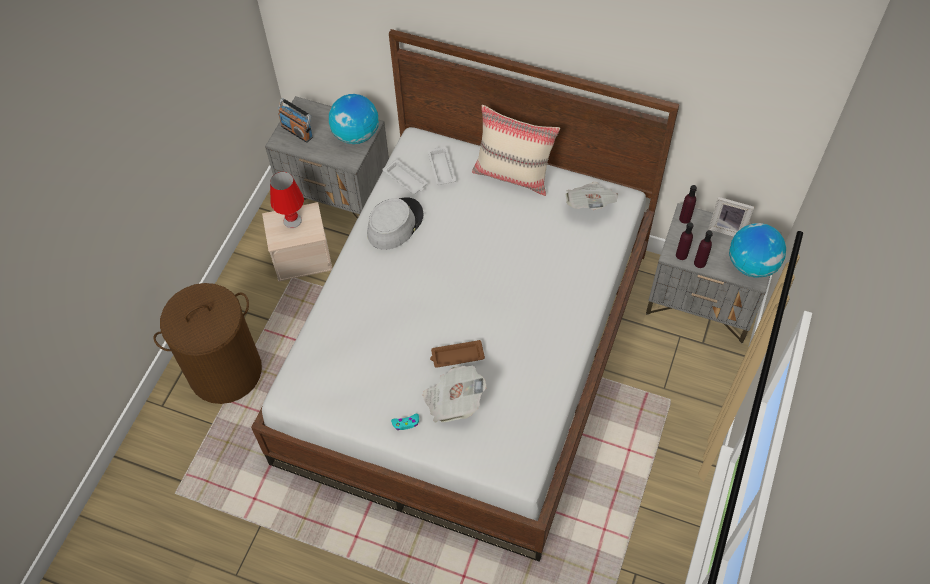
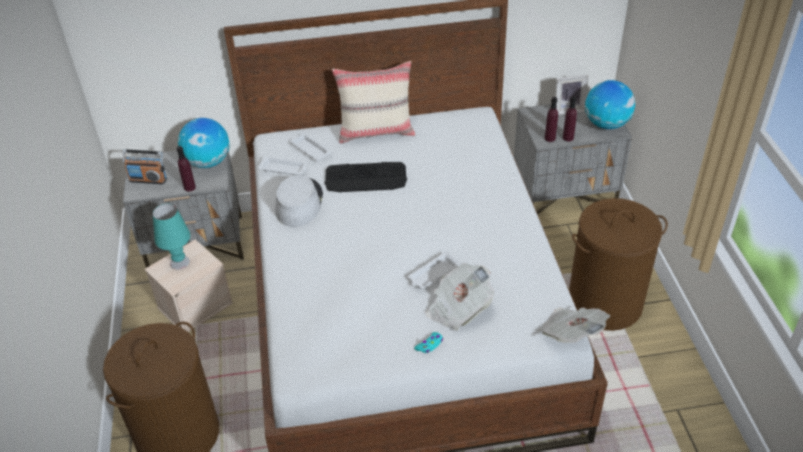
camera: 30 degrees left, 15 degrees down
(292, 221) = (179, 262): red table lamp -> turquoise table lamp
(456, 356) = (433, 274): brown tray -> white tray
(469, 224) = (366, 178): none -> keyboard
(590, 204) = (456, 127): newspaper -> newspaper (571, 334)
(651, 438) = (604, 303): none -> brown laundry basket
(685, 218) = (532, 115): purple bottle -> purple bottle (189, 187)

